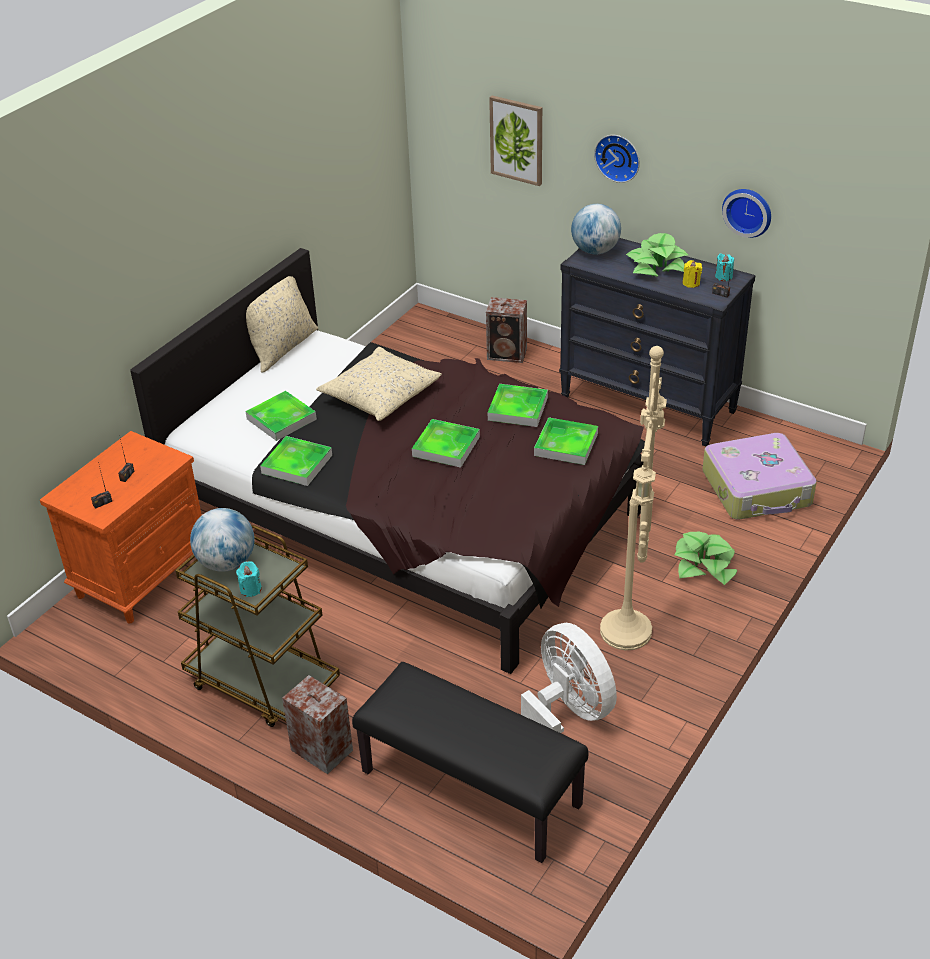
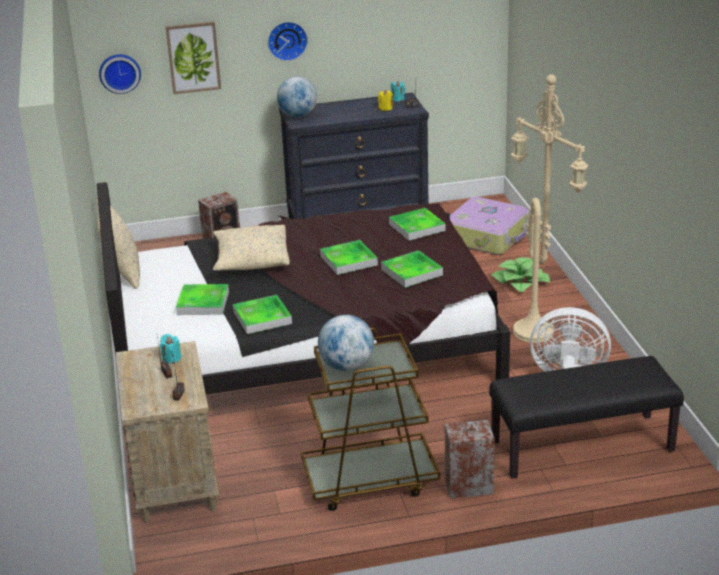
camera: 45 degrees left, 10 degrees down
(143, 575) = (174, 481): orange nightstand -> beige nightstand
(250, 589) = (389, 369): turquoise candle -> turquoise candle (171, 358)
(518, 409) = (356, 225): tray -> tray (412, 272)
(656, 266) = (349, 108): potted plant -> none
(748, 211) = (397, 46): wall clock -> wall clock (119, 72)

